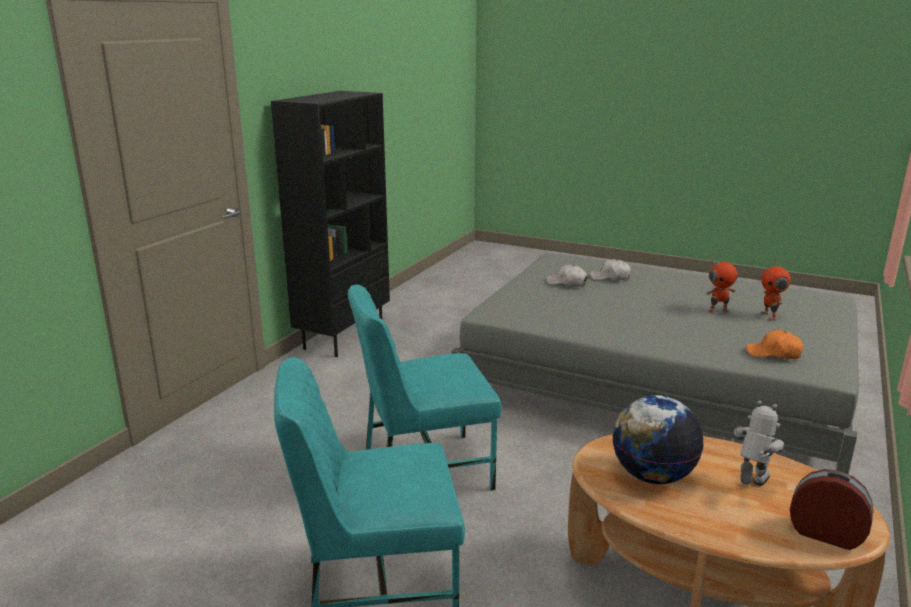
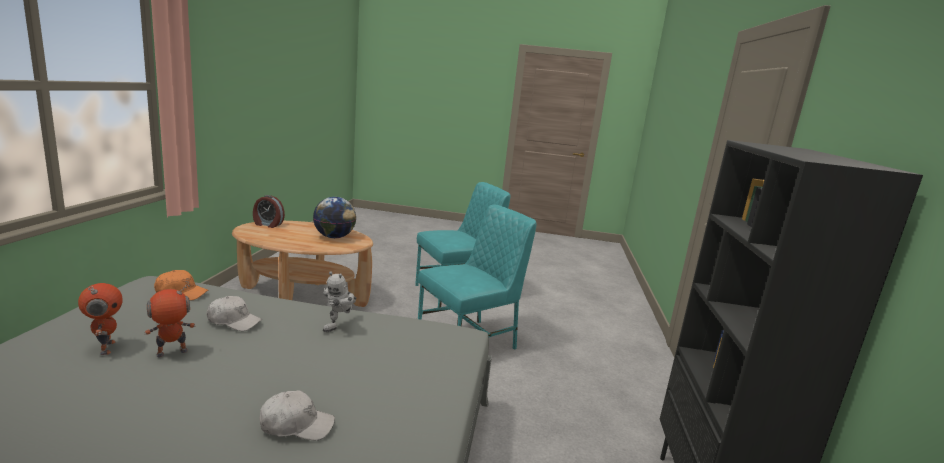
camera: 160 degrees right, 5 degrees down
(567, 283) = (375, 402): white cap -> white cap (234, 321)
(750, 486) = (288, 234): toy robot -> toy robot (340, 326)

